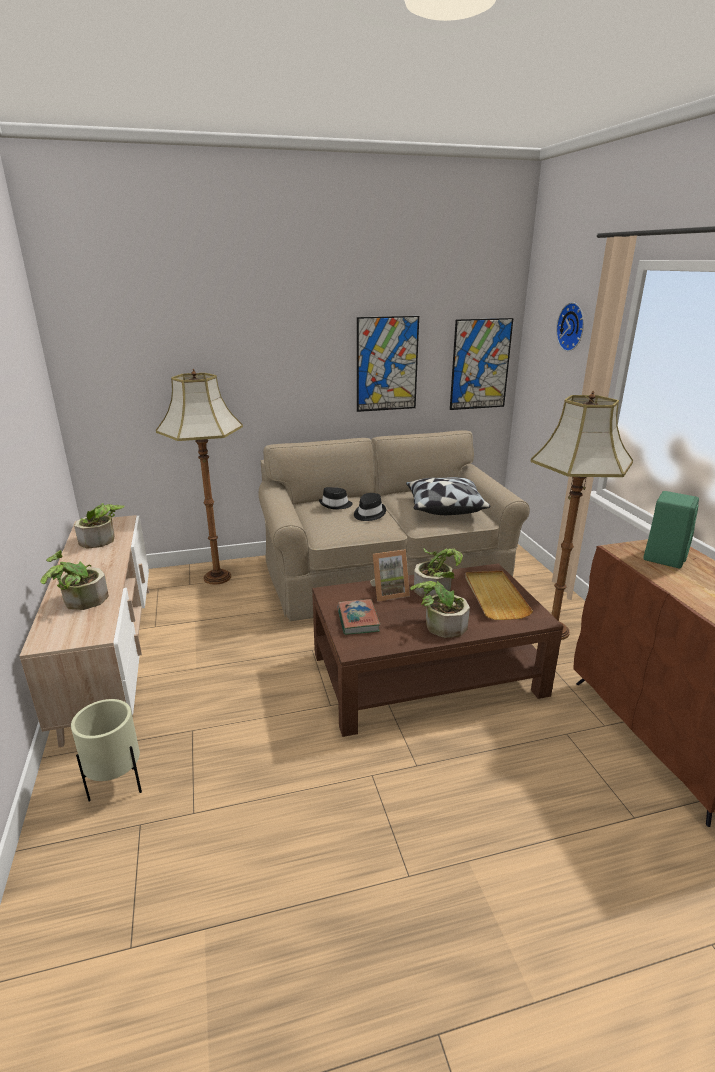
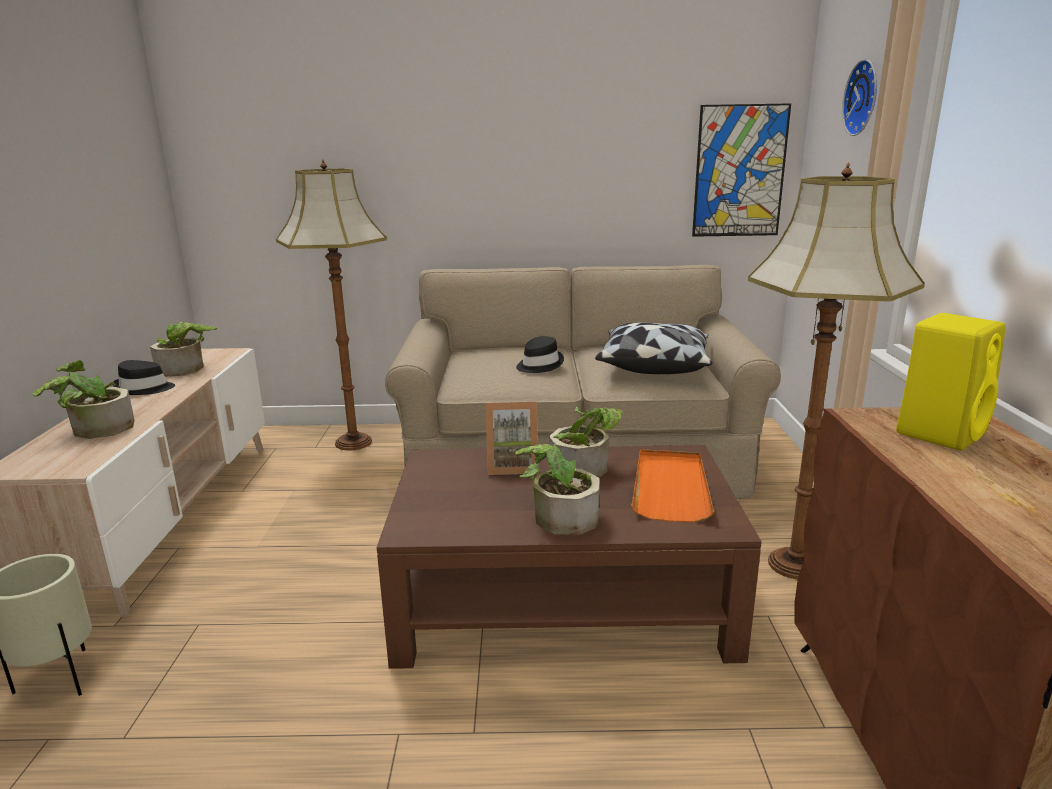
camera: 15 degrees right, 5 degrees down
(336, 505) = (502, 353): black hat -> black hat (144, 389)
(358, 620) = (442, 495): book -> none
(387, 364) = (598, 167): picture -> none
(495, 597) = (670, 488): beige tray -> orange tray
(664, 557) = (940, 432): green speaker -> yellow speaker

